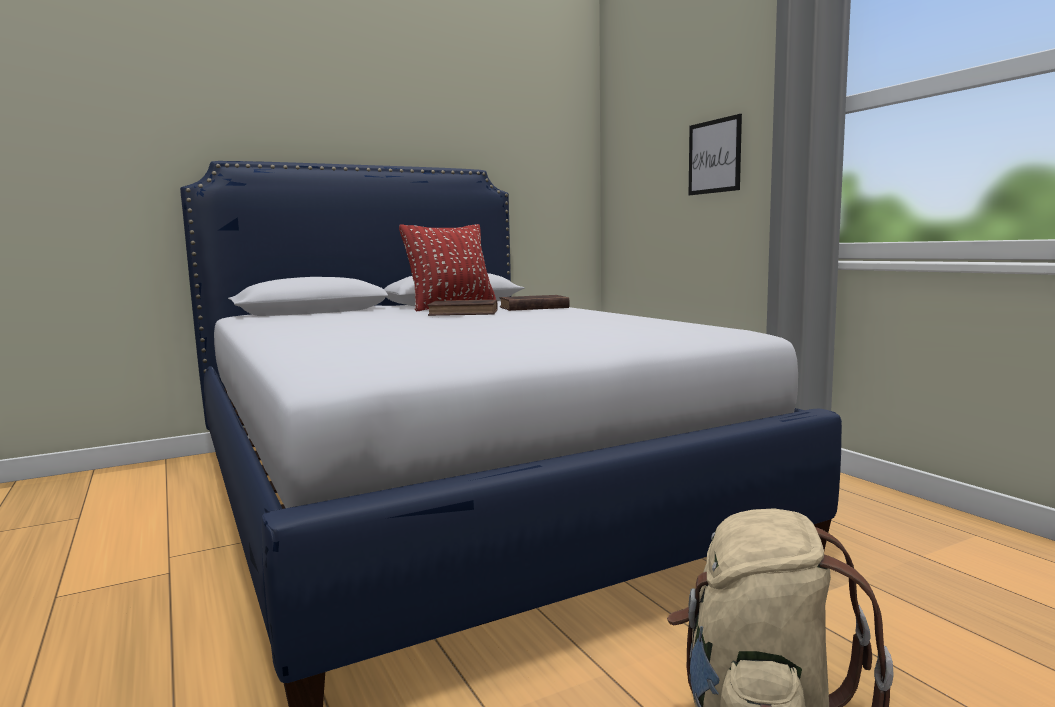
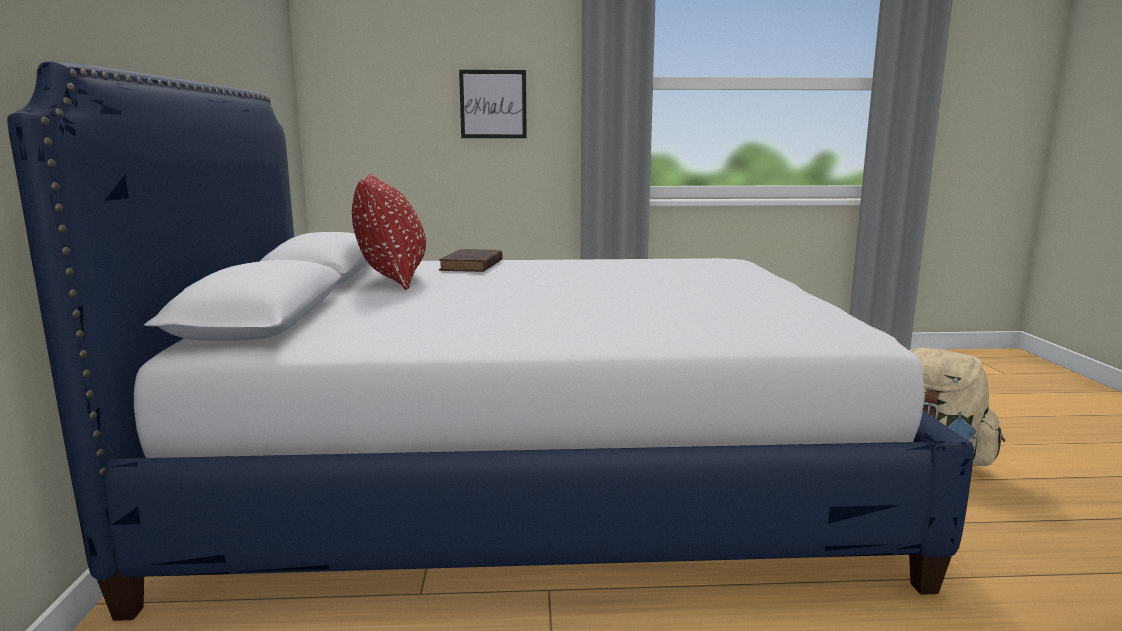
camera: 65 degrees left, 5 degrees up
(465, 313) = (470, 281): brown book -> none

